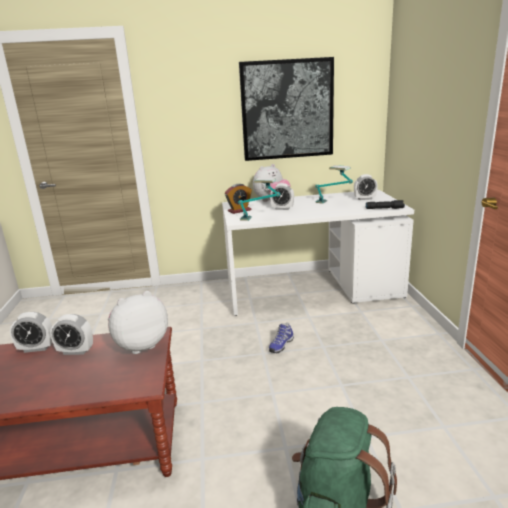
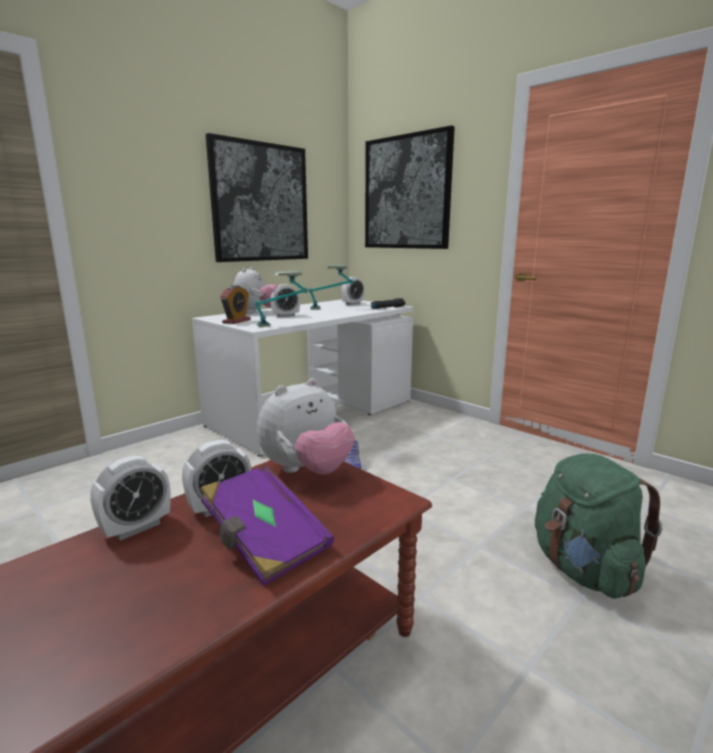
camera: 40 degrees left, 5 degrees down
(60, 380) = (264, 542): none -> purple book
(140, 345) = (307, 471): plush toy -> plush toy turned 150 degrees counterclockwise
(421, 94) = (406, 193): none -> picture

